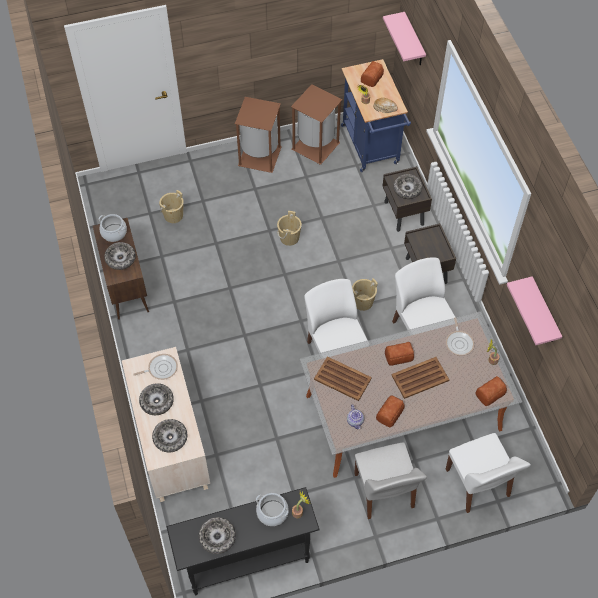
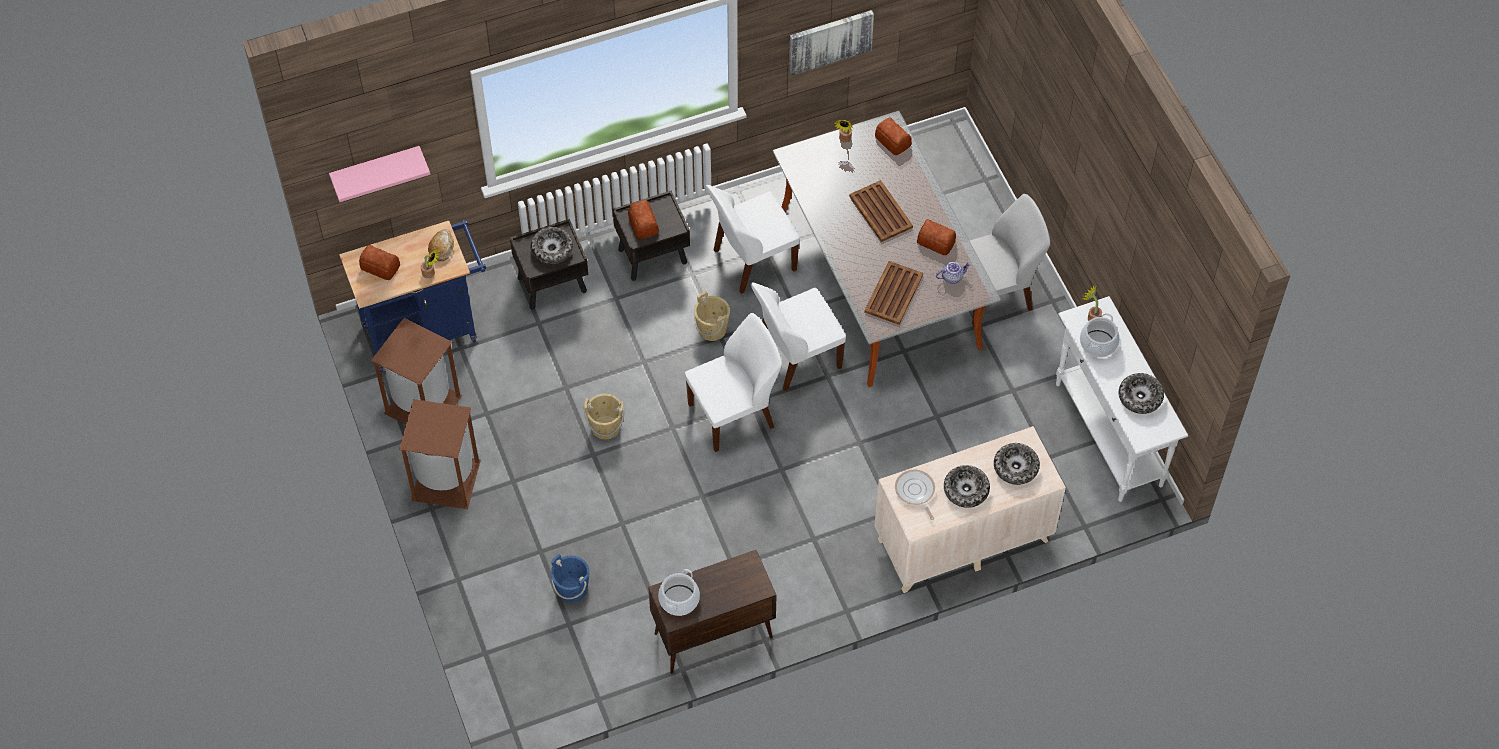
camera: 95 degrees left, 0 degrees up
(120, 258) = (726, 583): bowl -> none
(173, 215) = (572, 589): beige bucket -> blue bucket
(246, 560) = (1108, 435): black console table -> white console table
(399, 356) = (852, 234): bread -> bread (643, 223)
(459, 342) = (823, 171): frying pan -> none
(478, 484) = (967, 199): white chair -> white chair (733, 415)
(544, 313) = (830, 40): pink shelf -> picture

